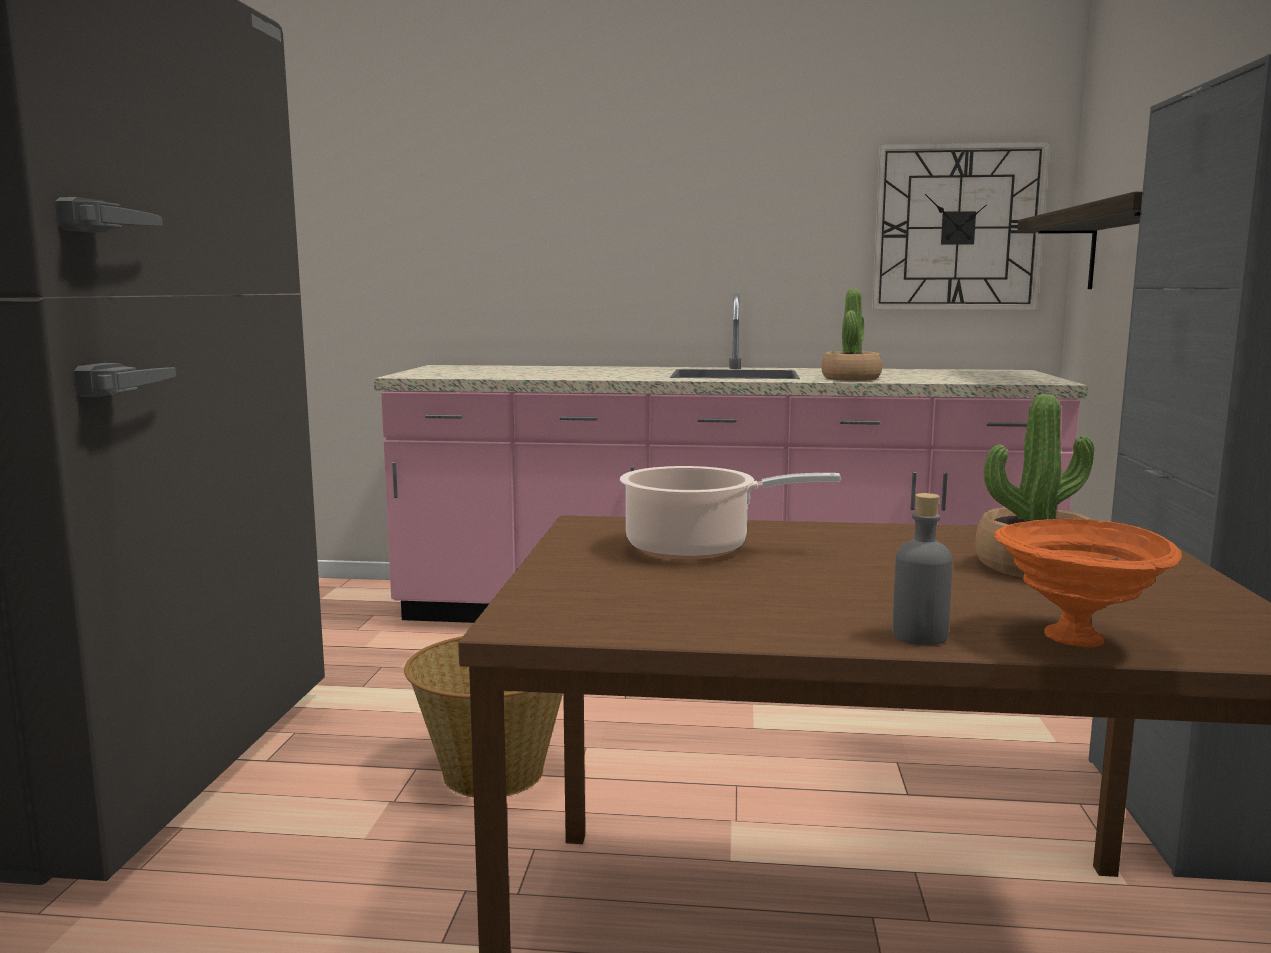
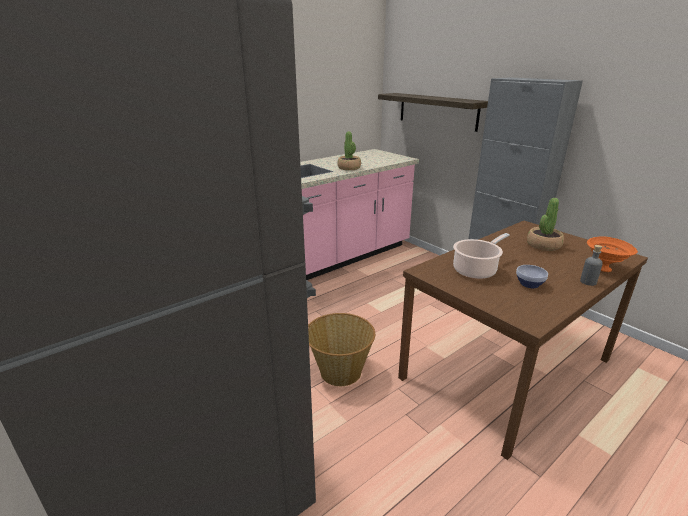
camera: 45 degrees left, 15 degrees up
(736, 592) = (530, 284): none -> bowl
(957, 228) = (351, 95): wall clock -> none

